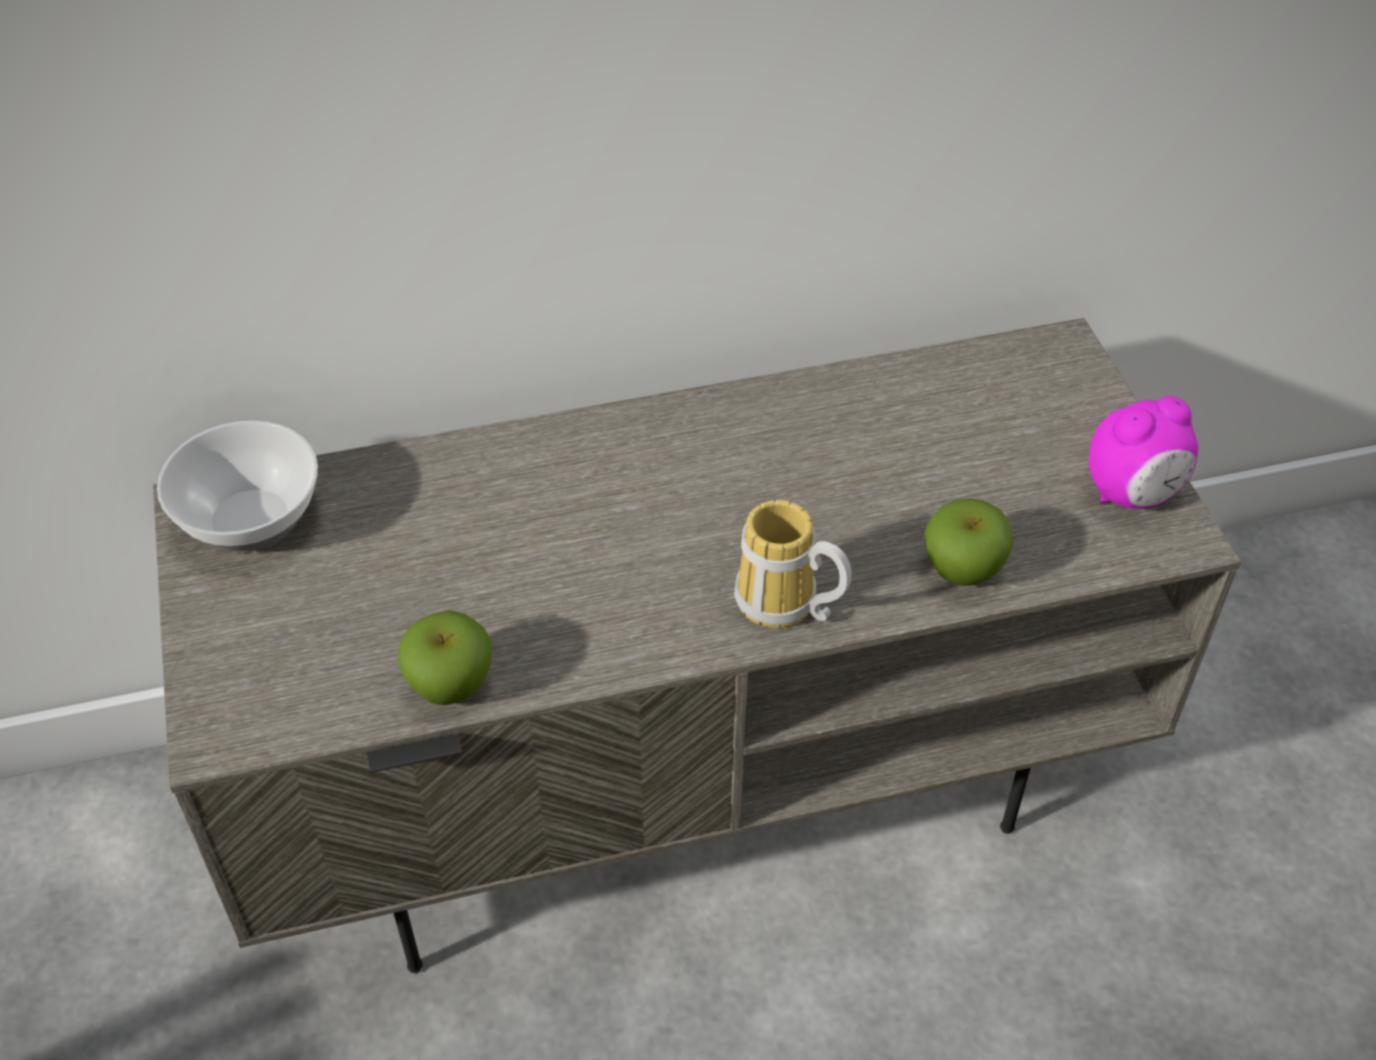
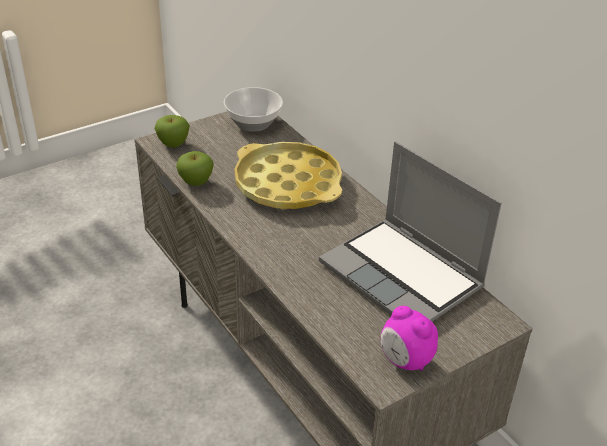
camera: 70 degrees right, 10 degrees down
(540, 519) = (288, 184): none -> yellow tray
(783, 608) = (271, 255): mug -> none
(910, 428) = (403, 276): none -> laptop
(962, 571) = (319, 306): apple -> apple (173, 144)

